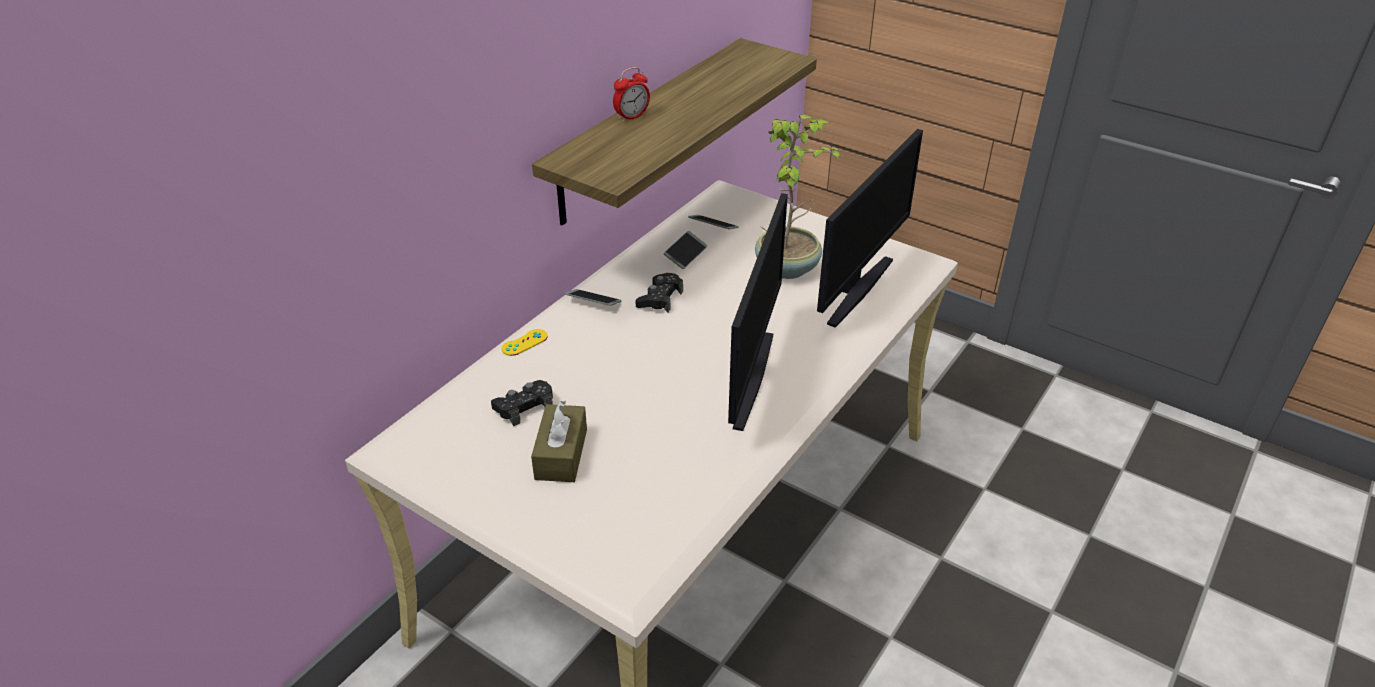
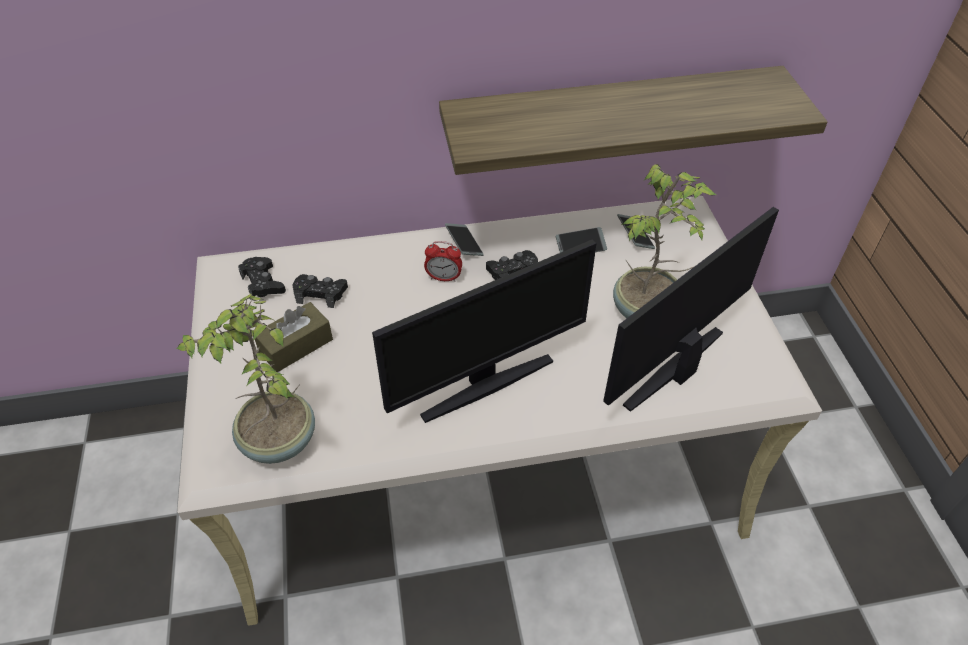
camera: 45 degrees right, 10 degrees up
(456, 432) = (263, 283): none -> black game controller
(524, 342) = (381, 245): yellow game controller -> none
(632, 117) = (569, 98): alarm clock -> alarm clock (444, 278)
(651, 524) = (277, 442): none -> potted plant
(857, 289) = (678, 371): monitor -> monitor turned 150 degrees clockwise

